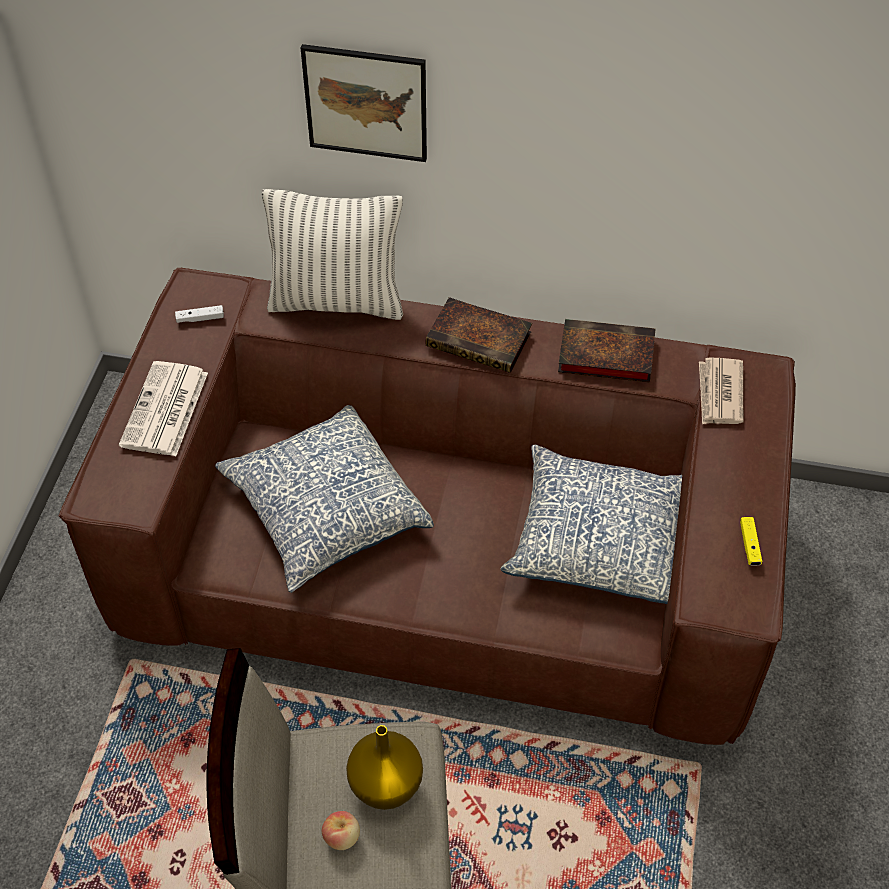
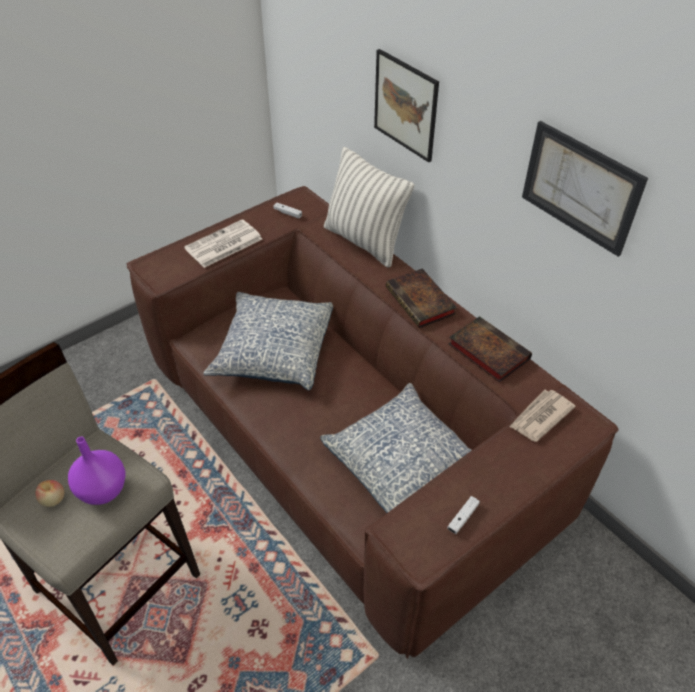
camera: 40 degrees right, 5 degrees down
(387, 785) = (104, 491): yellow vase -> purple vase
(678, 120) = (580, 187): none -> picture
(749, 545) = (463, 518): yellow game controller -> white game controller

